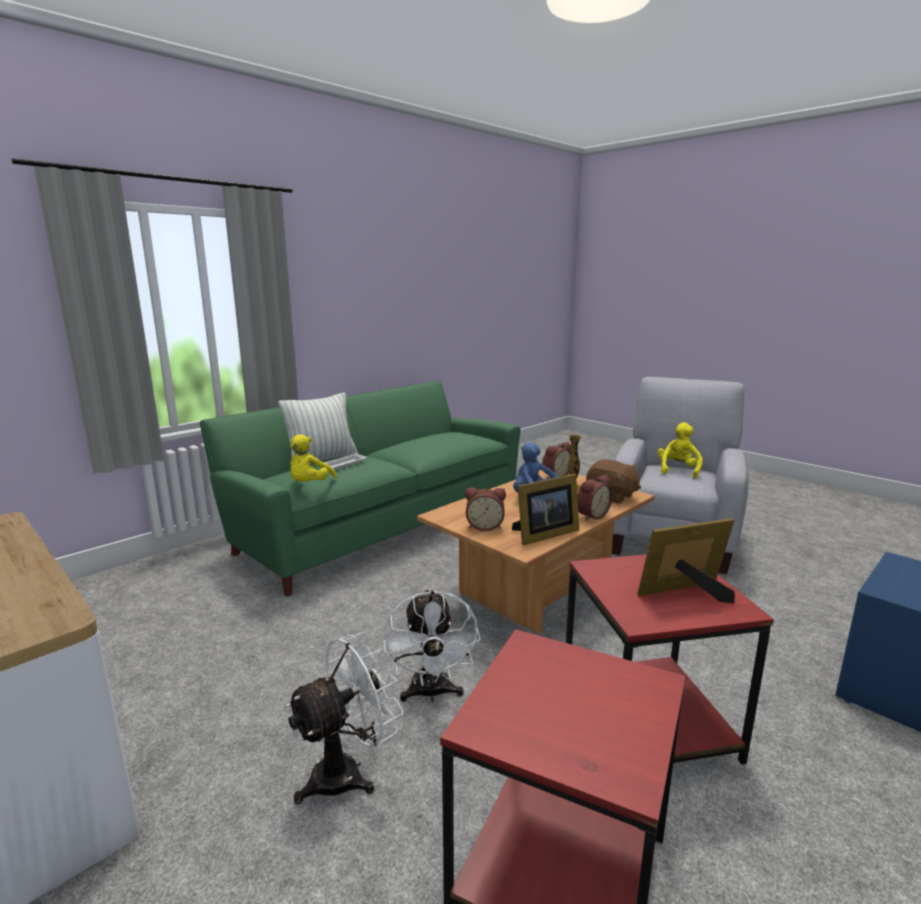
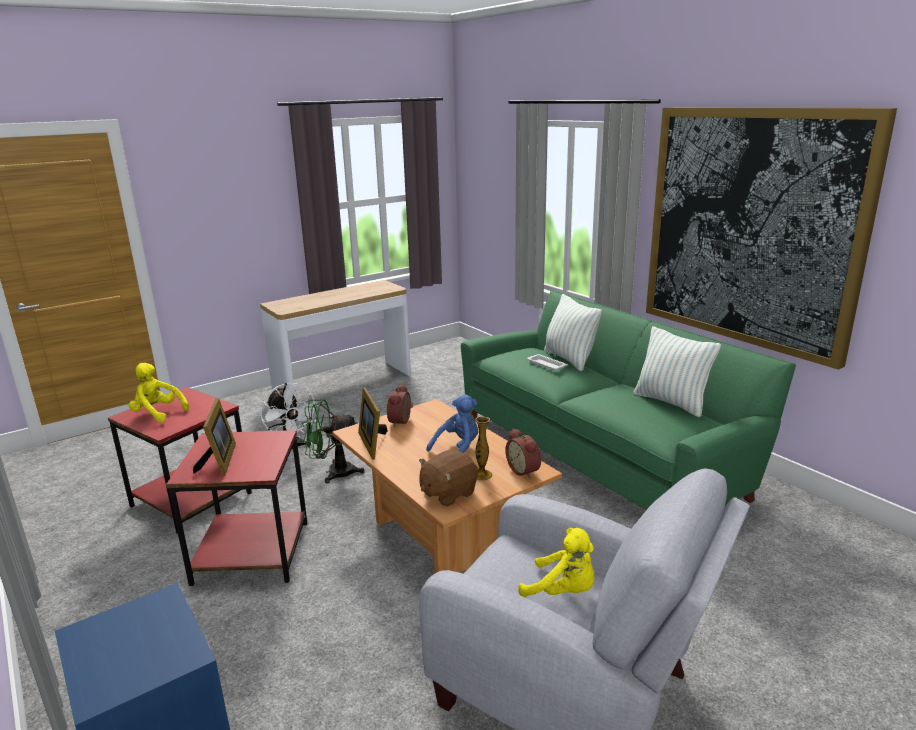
camera: 100 degrees right, 5 degrees up
(310, 485) = (499, 357): yellow plush toy -> yellow plush toy (158, 413)
(370, 300) = (751, 228): none -> picture
(428, 435) = (671, 402): none -> pillow
(431, 693) = (333, 472): white fan -> green fan
(591, 515) = (402, 471): alarm clock -> none

